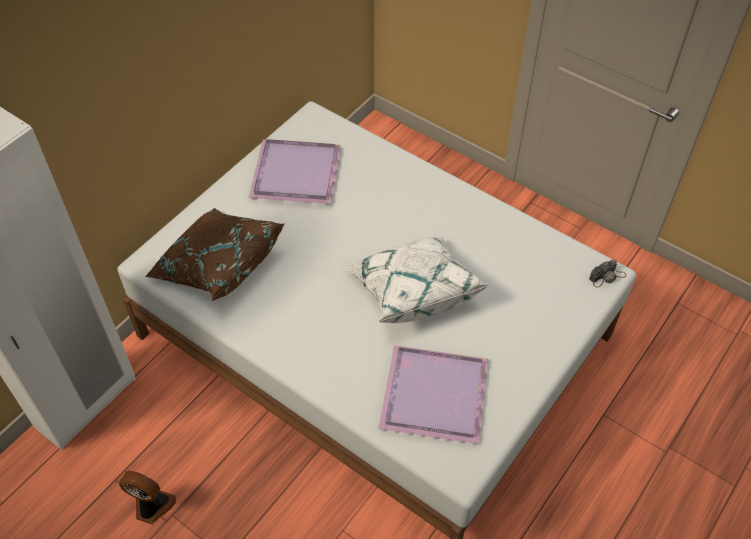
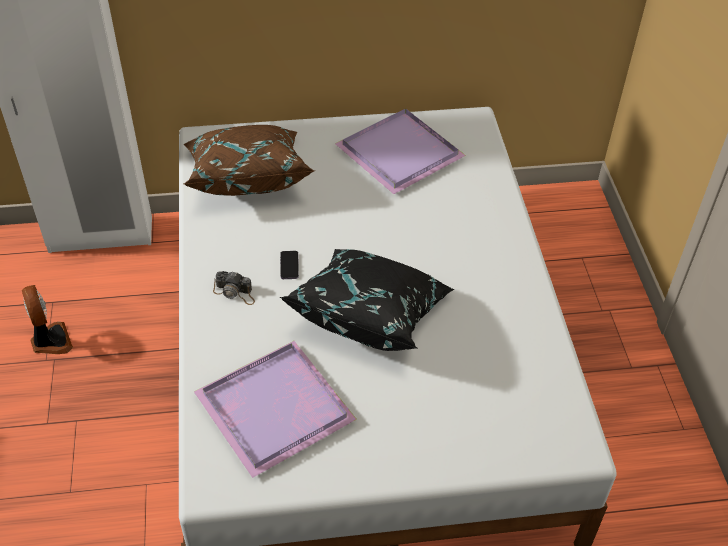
camera: 45 degrees right, 5 degrees down
(326, 302) = (289, 266): none -> phone
(413, 291) = (371, 314): white pillow -> black pillow
(607, 277) = (575, 452): camera -> camera (235, 293)

